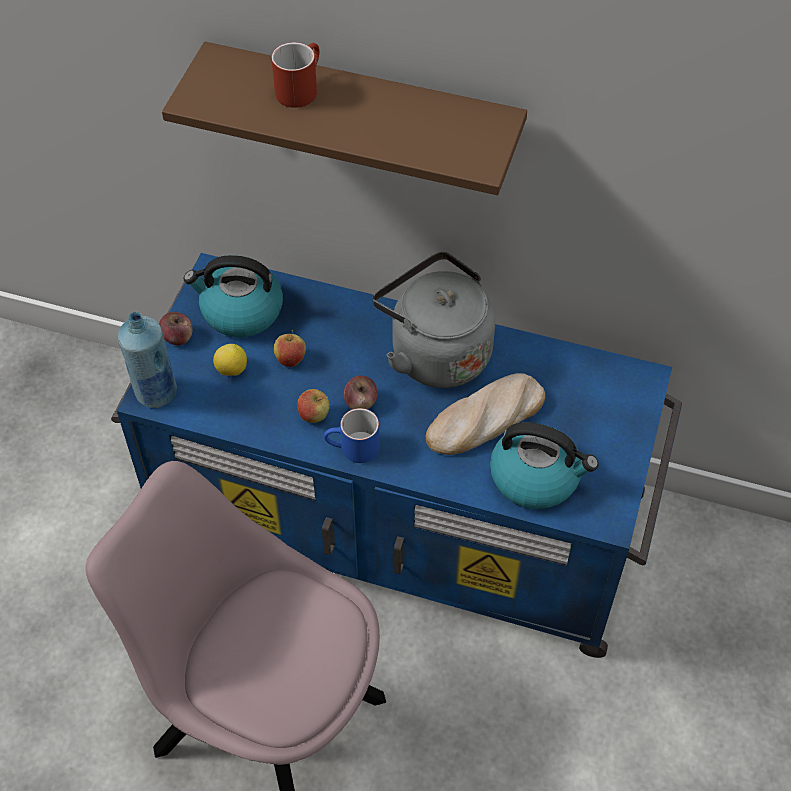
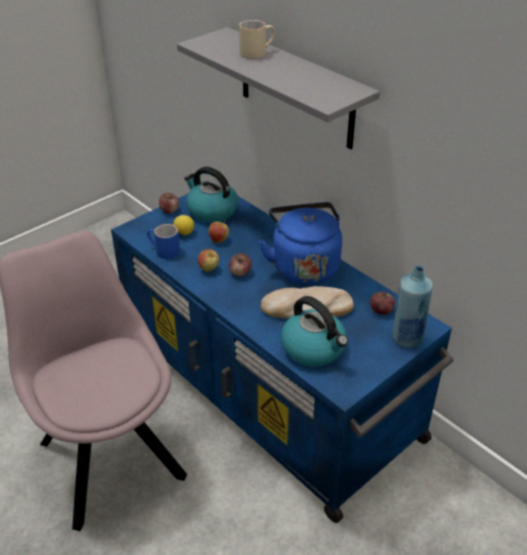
camera: 30 degrees right, 15 degrees down
(155, 393) = (136, 229): blue bottle -> blue bottle (406, 338)
(300, 88) = (257, 52): red mug -> beige mug
(352, 449) = (216, 292): blue mug -> blue mug (163, 251)
(363, 116) = (296, 89): brown shelf -> grey shelf
(435, 352) = (303, 266): grey kettle -> blue kettle
(577, 380) = (381, 311): none -> apple

